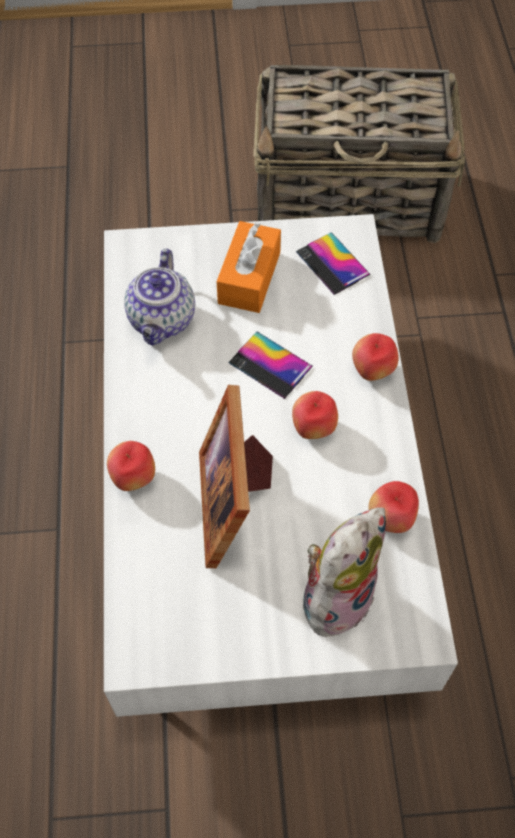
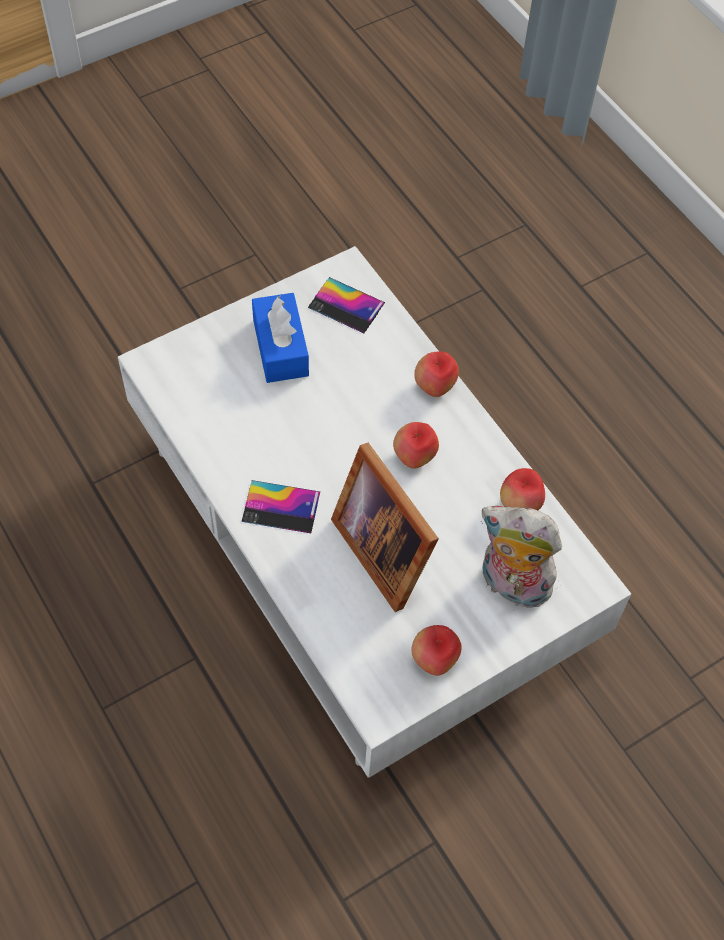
camera: 30 degrees left, 0 degrees up
(133, 478) = (287, 567): apple -> apple (434, 660)
(162, 321) = (226, 419): teapot -> none
(249, 278) = (280, 348): orange tissue box -> blue tissue box
(270, 365) = (345, 418): phone -> phone (281, 507)
(336, 595) = (511, 585): plush toy -> plush toy turned 75 degrees counterclockwise
(351, 199) = (288, 234): basket -> none

